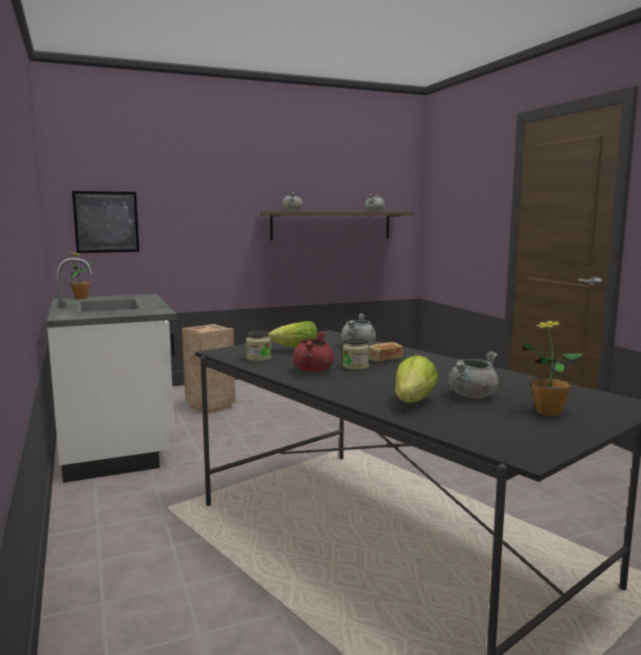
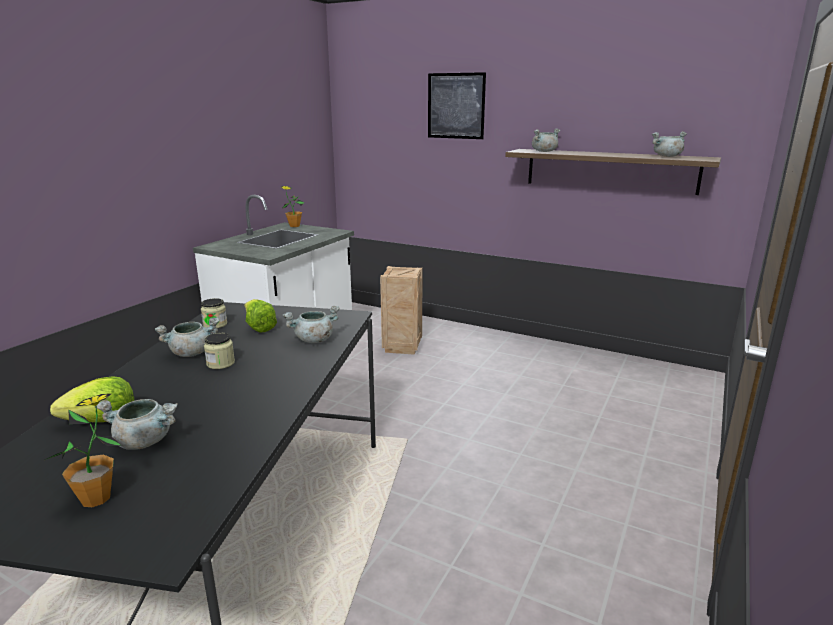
camera: 50 degrees right, 10 degrees up
(106, 222) = (376, 153): picture -> picture (456, 106)
(313, 370) = (191, 353): red cooking pot -> grey cooking pot
(384, 359) = (263, 366): bread -> none

